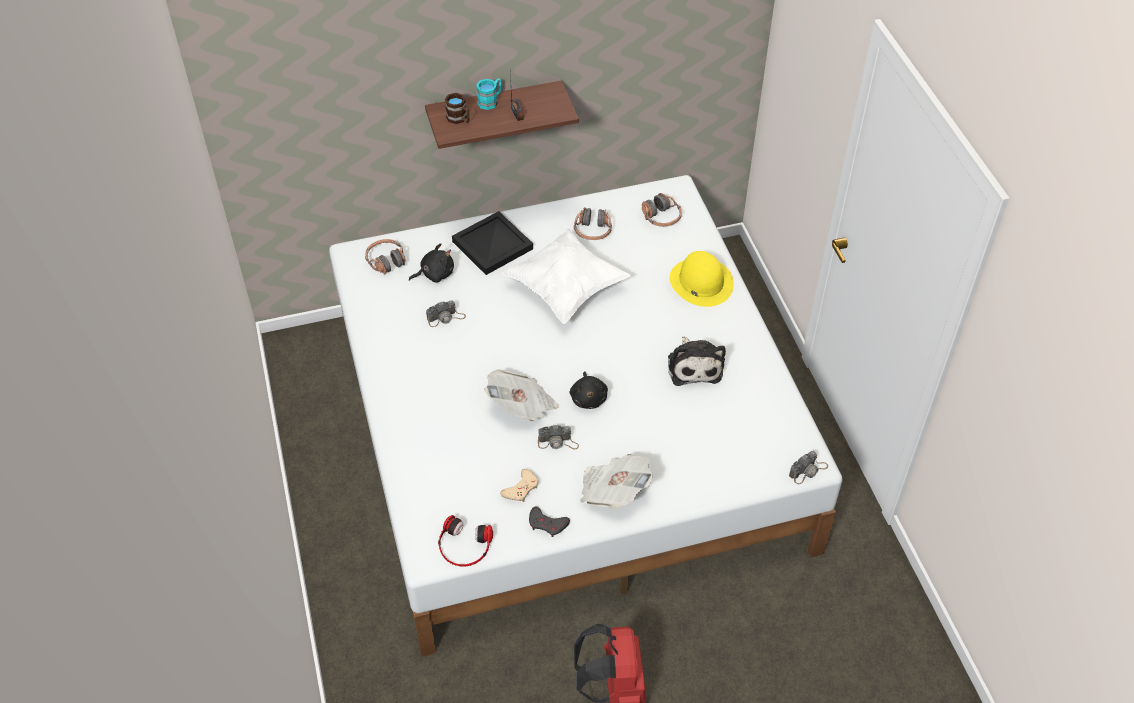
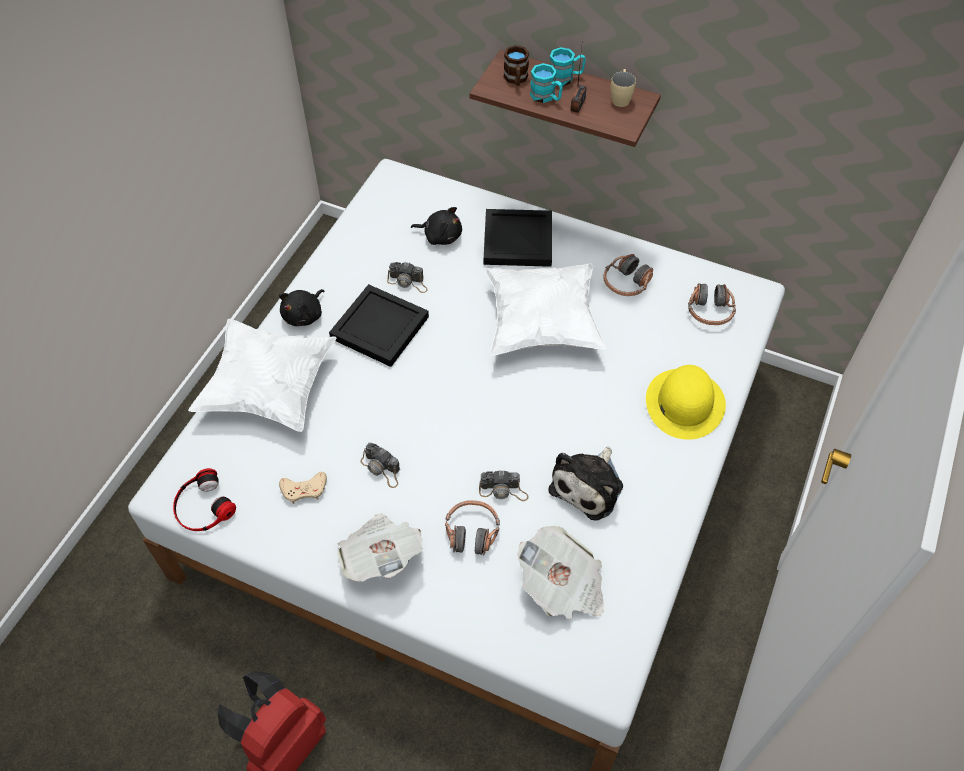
camera: 40 degrees right, 5 degrees up
(386, 261) = (412, 199): headphones -> headphones (472, 532)
(425, 446) = (269, 389): none -> white pillow
(458, 360) = (378, 328): none -> black tray
(492, 120) = (546, 97): none -> turquoise mug
(522, 407) = (386, 411): newspaper -> newspaper (562, 586)
(539, 95) = (620, 97): none -> beige mug
(547, 524) = (290, 542): grey game controller -> none
(588, 398) = (454, 445): black plush toy -> black plush toy (304, 315)
(808, 470) = (595, 688): camera -> camera (503, 490)

